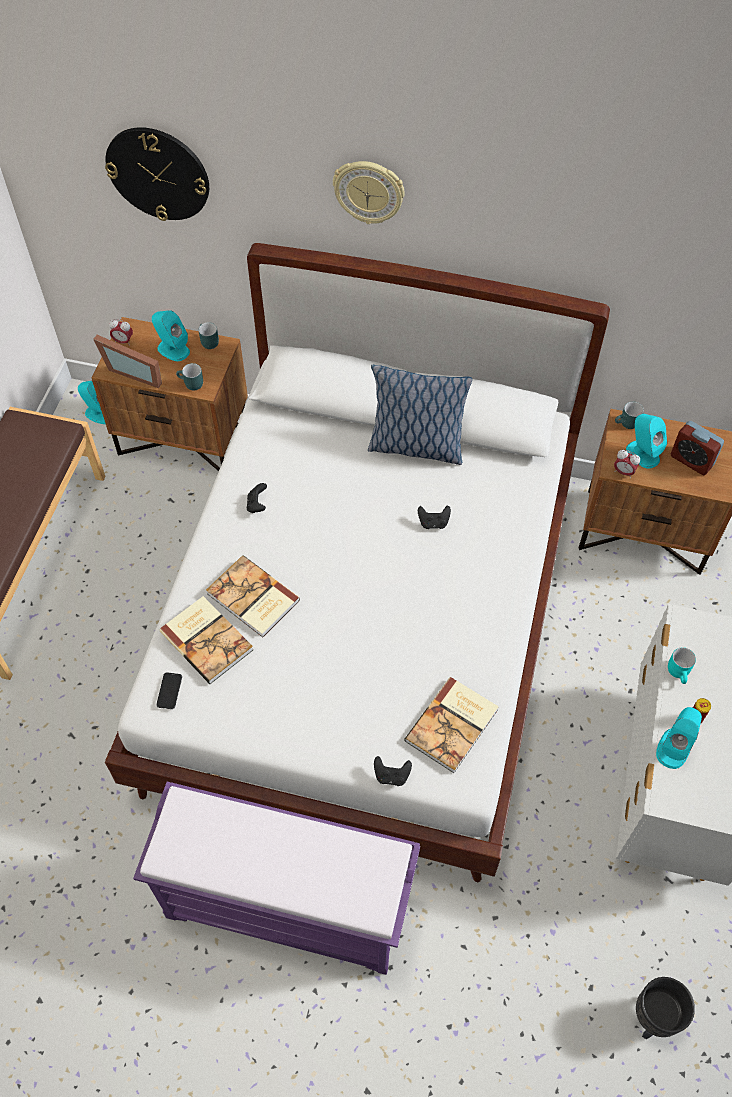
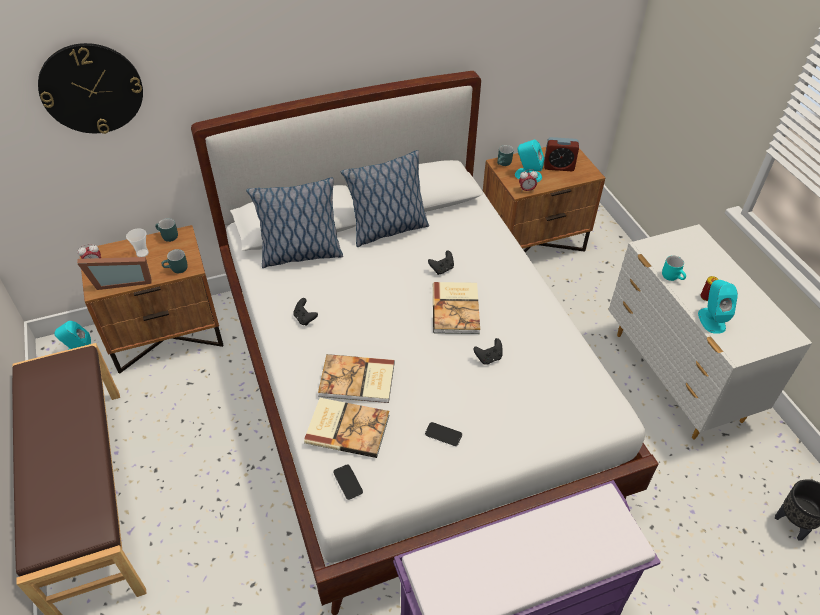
camera: 35 degrees left, 10 degrees down
(173, 349) = (142, 253): turquoise speaker -> cup
(287, 699) = (443, 434): none -> phone
(306, 430) = (300, 254): none -> pillow
(369, 191) = (281, 39): wall clock -> none
(391, 775) = (562, 442): black game controller -> black game controller (488, 358)
(453, 725) = (572, 385): book -> book (457, 309)

